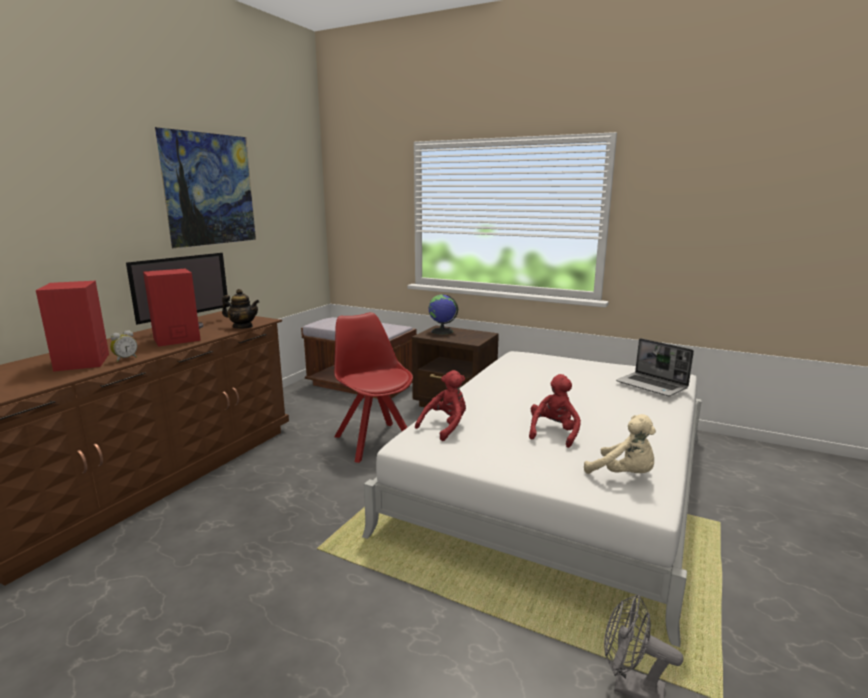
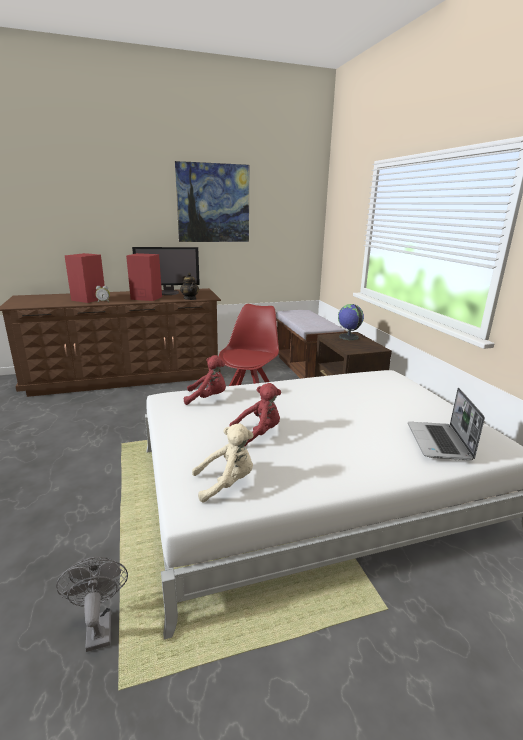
camera: 45 degrees right, 5 degrees up
(624, 475) = (226, 483): beige plush toy -> beige plush toy turned 105 degrees counterclockwise

